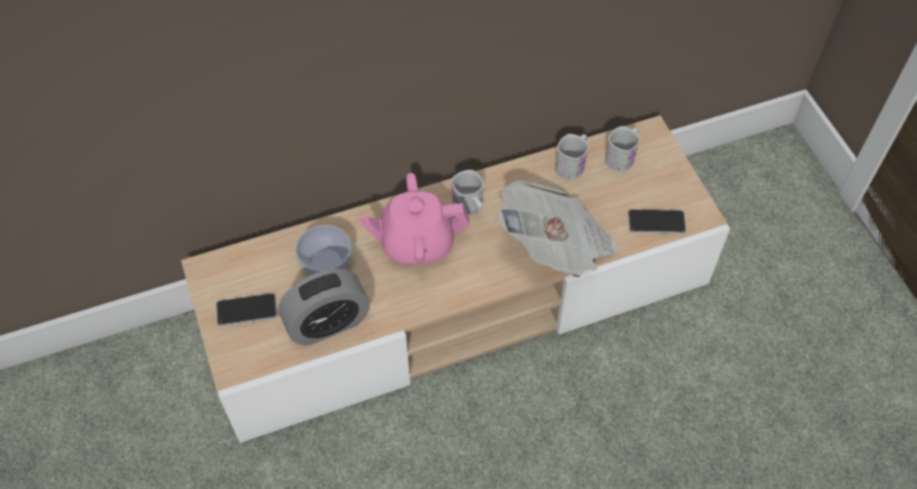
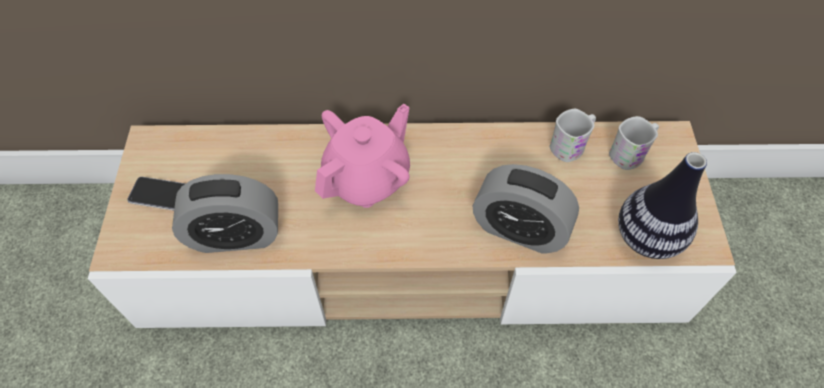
camera: 20 degrees right, 0 degrees up
(325, 264) = (264, 172): bowl -> none
(416, 243) = (368, 179): pink teapot -> pink teapot turned 120 degrees clockwise
(470, 208) = (440, 159): white mug -> none
(556, 246) = (519, 229): newspaper -> alarm clock
(656, 222) = (647, 237): phone -> vase

